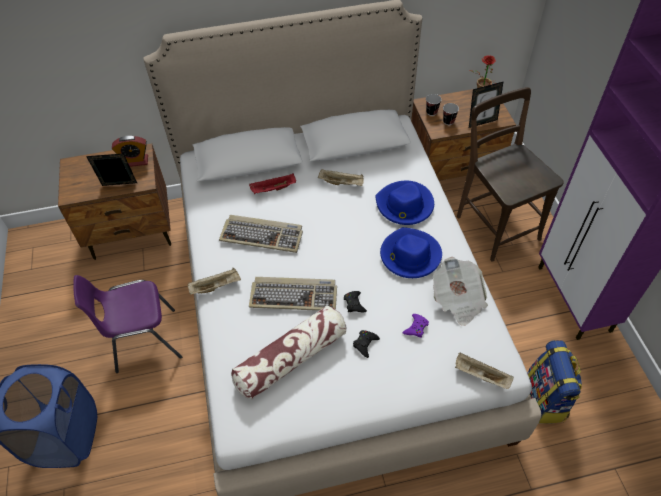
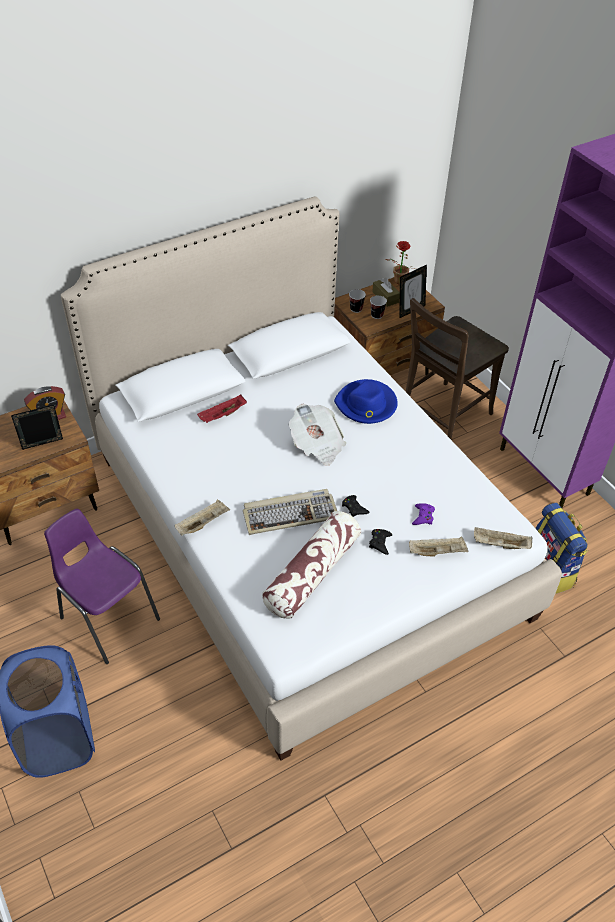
camera: 20 degrees left, 5 degrees down
(144, 341) = (108, 617): purple chair -> purple chair turned 75 degrees clockwise
(262, 235) = (231, 463): keyboard -> none
(342, 183) = (293, 395): beige tray -> beige tray (437, 552)
(410, 255) = (390, 451): blue hat -> none
(458, 300) = (453, 482): newspaper -> newspaper (317, 445)
(463, 105) = (385, 297): none -> brown tissue box
(495, 224) = (443, 416): brown chair -> brown chair turned 90 degrees counterclockwise

